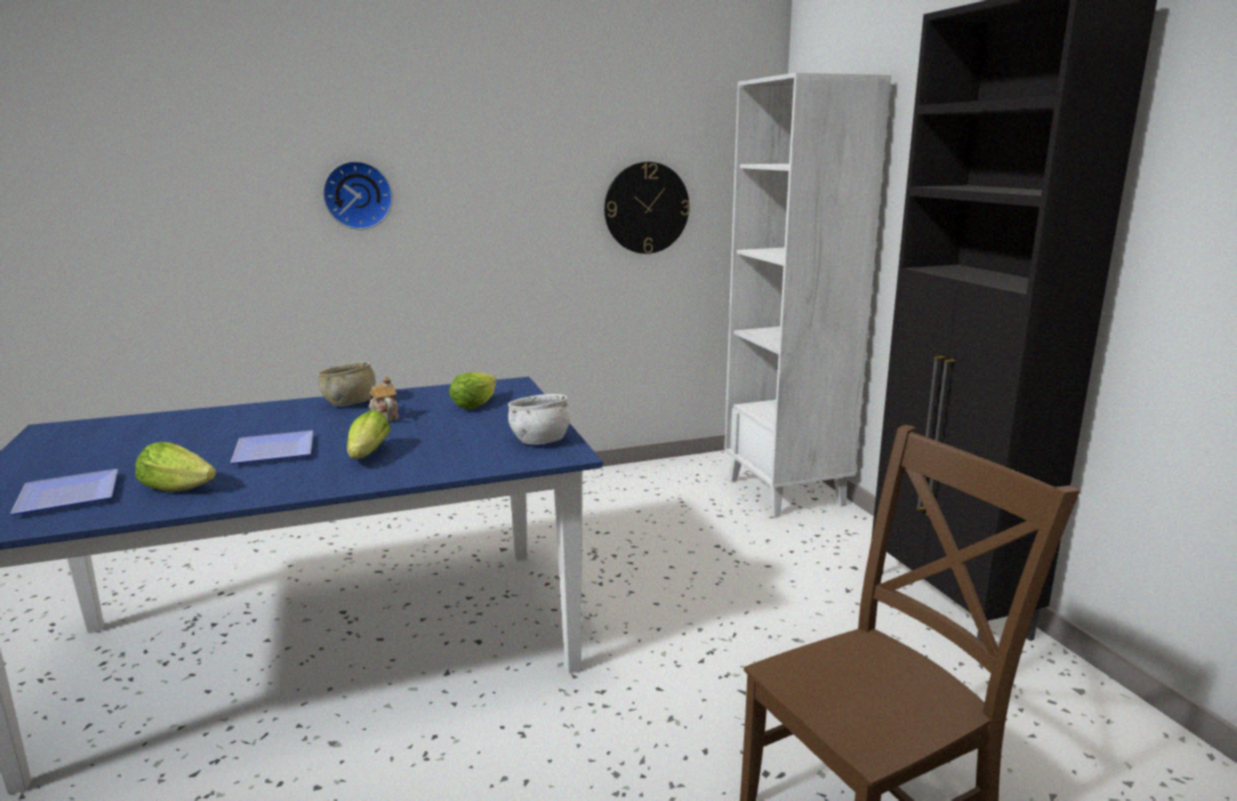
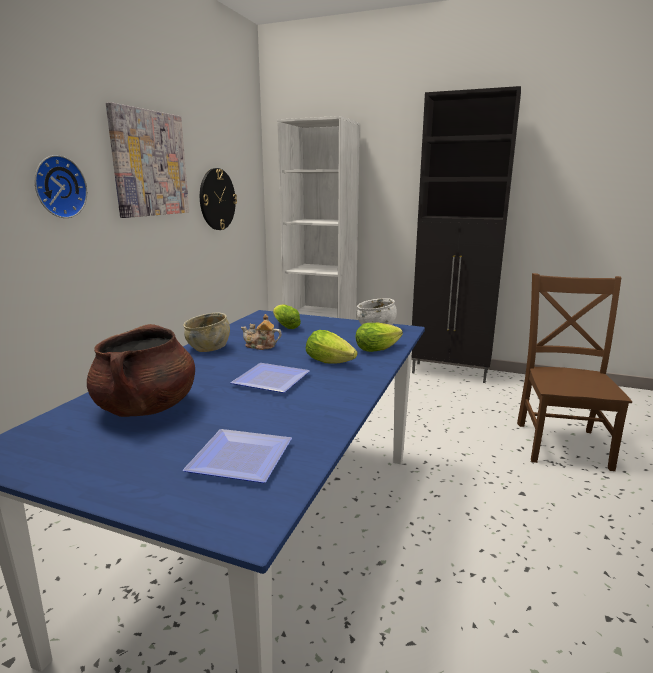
camera: 50 degrees left, 0 degrees up
(163, 435) = (147, 408): none -> brown cooking pot
(181, 488) = (299, 416): lettuce -> lettuce (380, 348)
(506, 162) = (149, 164): none -> picture

